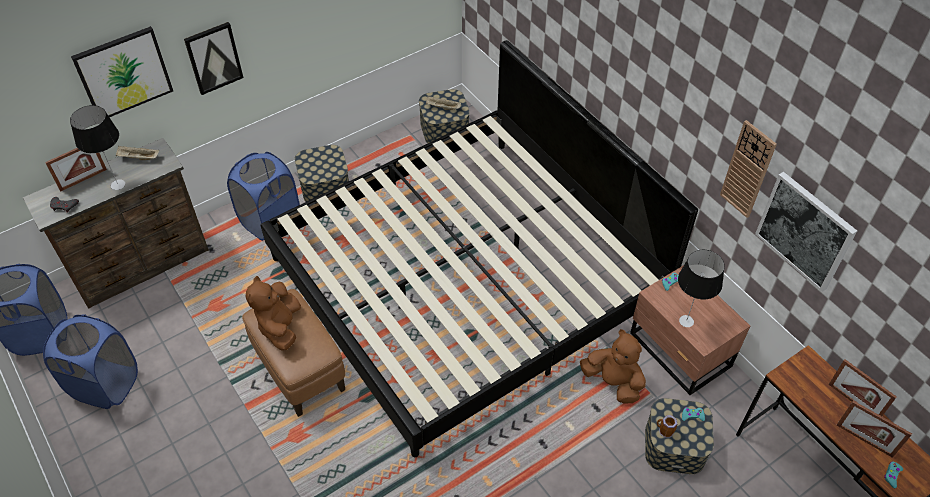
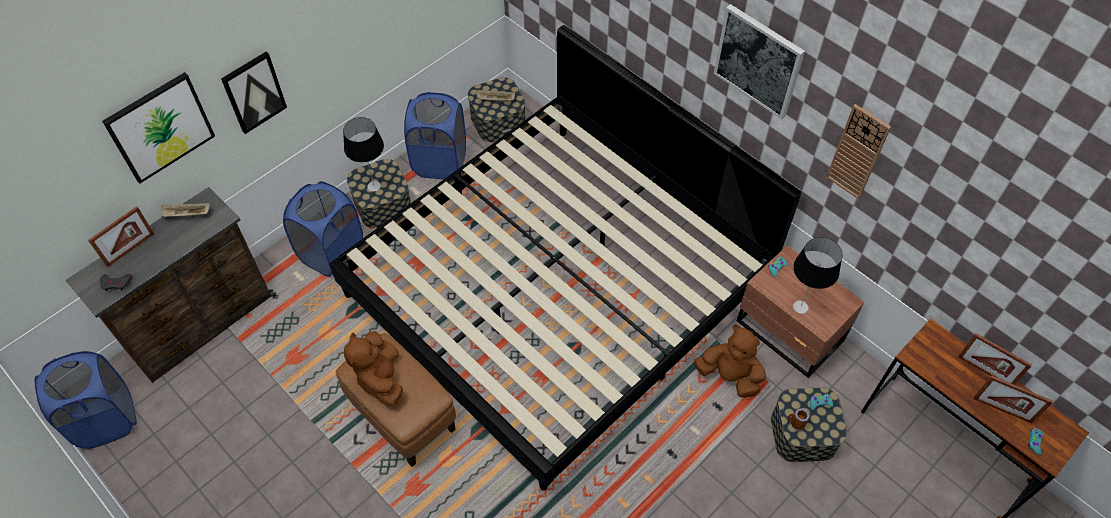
camera: 10 degrees left, 5 degrees up
(106, 384) = (193, 466): blue laundry basket -> blue laundry basket (440, 162)
(118, 185) = (172, 250): table lamp -> table lamp (374, 186)
(805, 231) = (925, 210): picture -> picture (758, 61)

